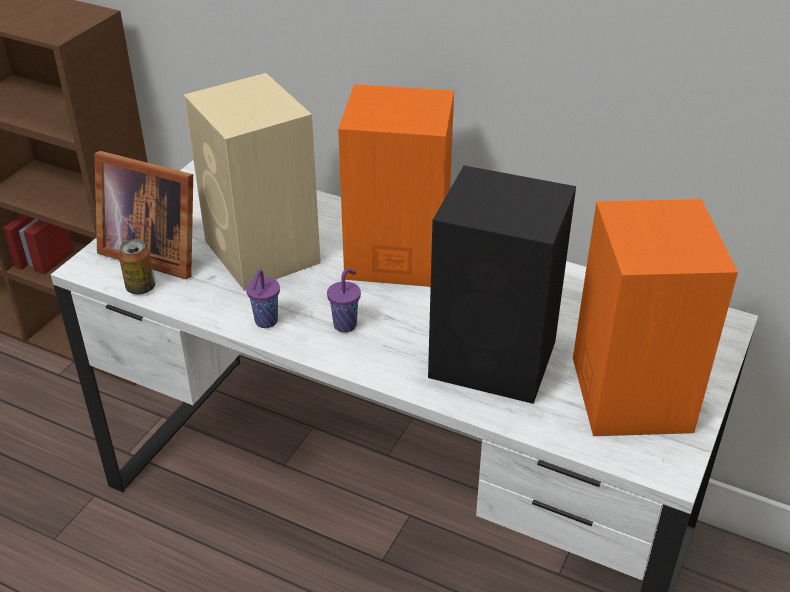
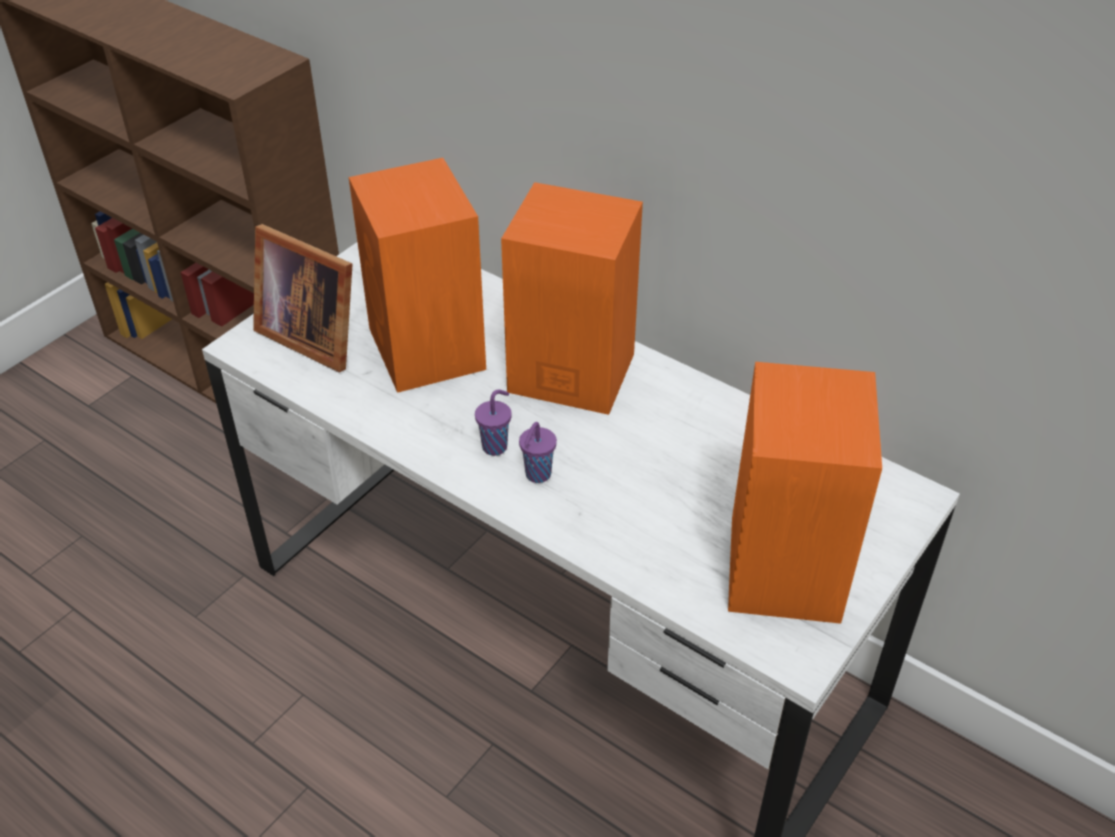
camera: 10 degrees right, 5 degrees up
(141, 287) = (291, 376): can -> none
(263, 253) = (427, 351): beige speaker -> orange speaker
(265, 322) = (411, 432): purple cup -> purple cup (537, 475)
(496, 360) = (647, 509): black speaker -> none

